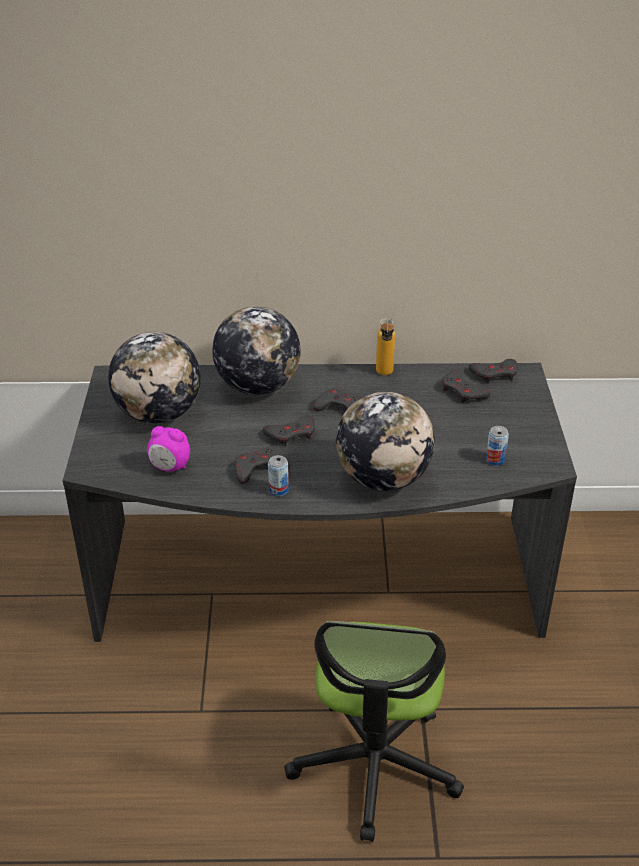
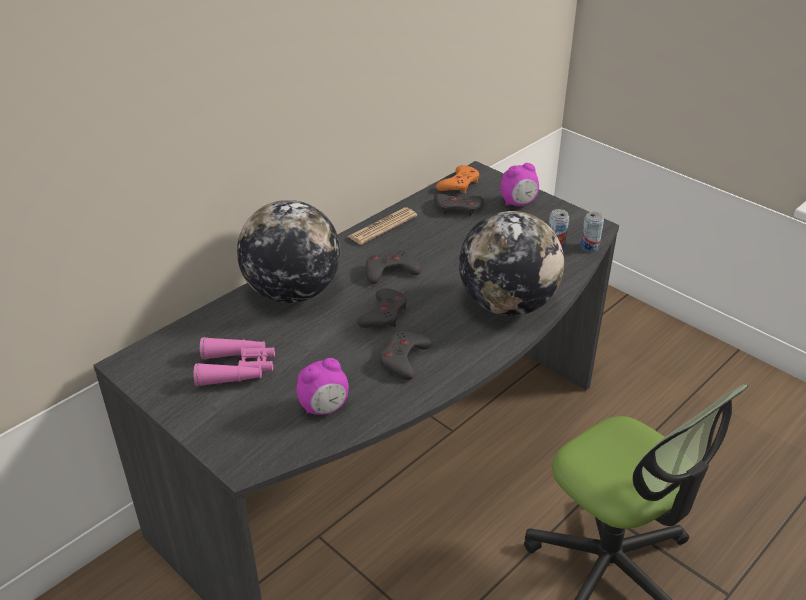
camera: 45 degrees left, 0 degrees up
(159, 414) = (237, 369): globe -> pink binoculars
(278, 490) = (446, 365): can -> can (589, 246)
(384, 375) = (382, 227): bottle -> newspaper
(495, 374) = (459, 184): grey game controller -> orange game controller
(518, 414) = (518, 203): none -> alarm clock

